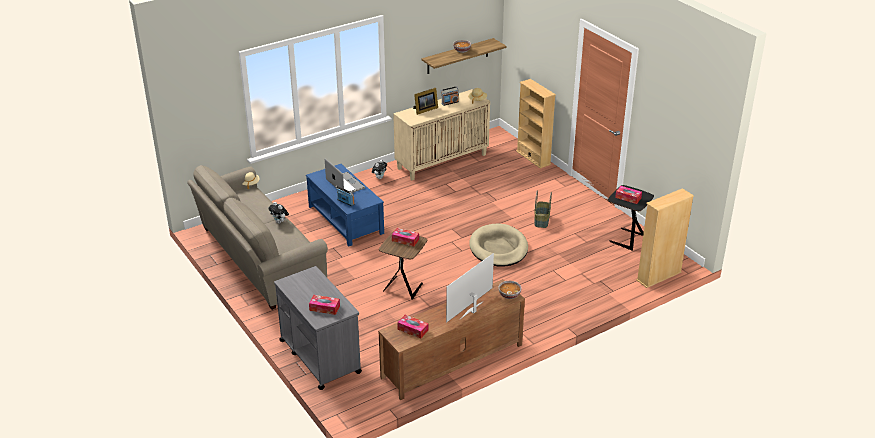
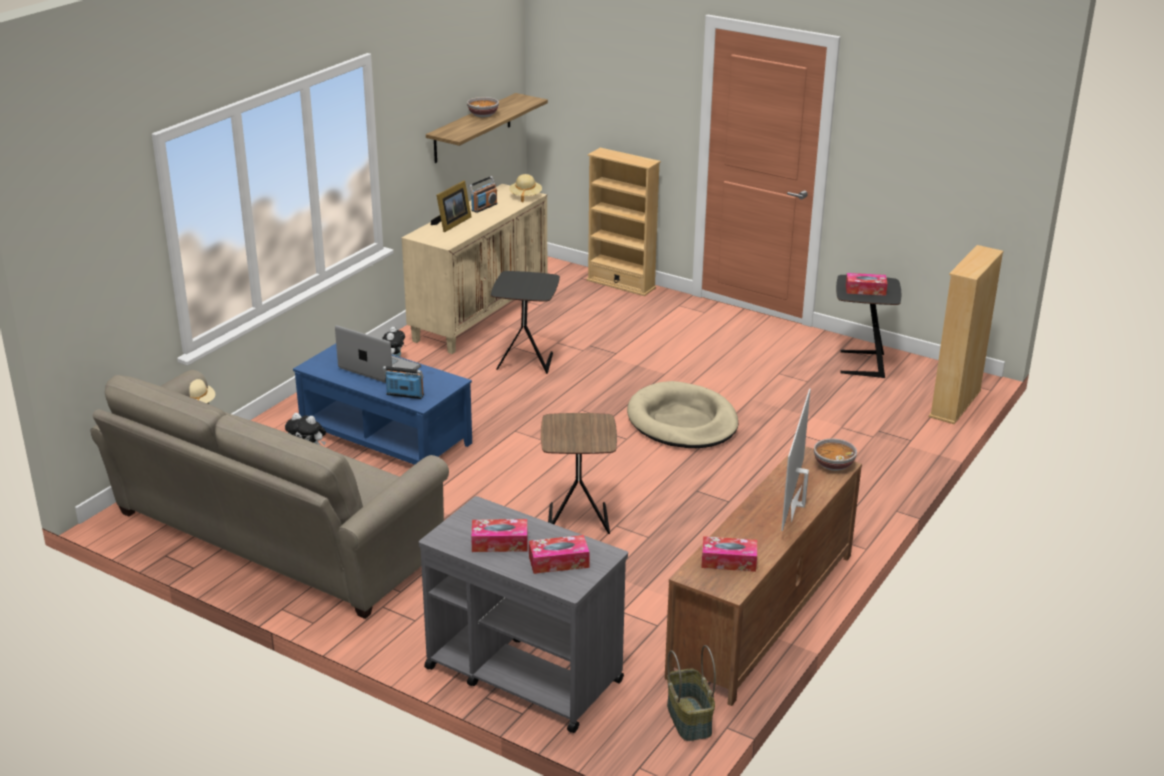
camera: 25 degrees left, 5 degrees down
(405, 240) = (577, 425): tissue box -> tissue box (499, 543)
(446, 193) = (525, 360): none -> black side table
(542, 221) = (714, 367): basket -> basket (690, 719)

